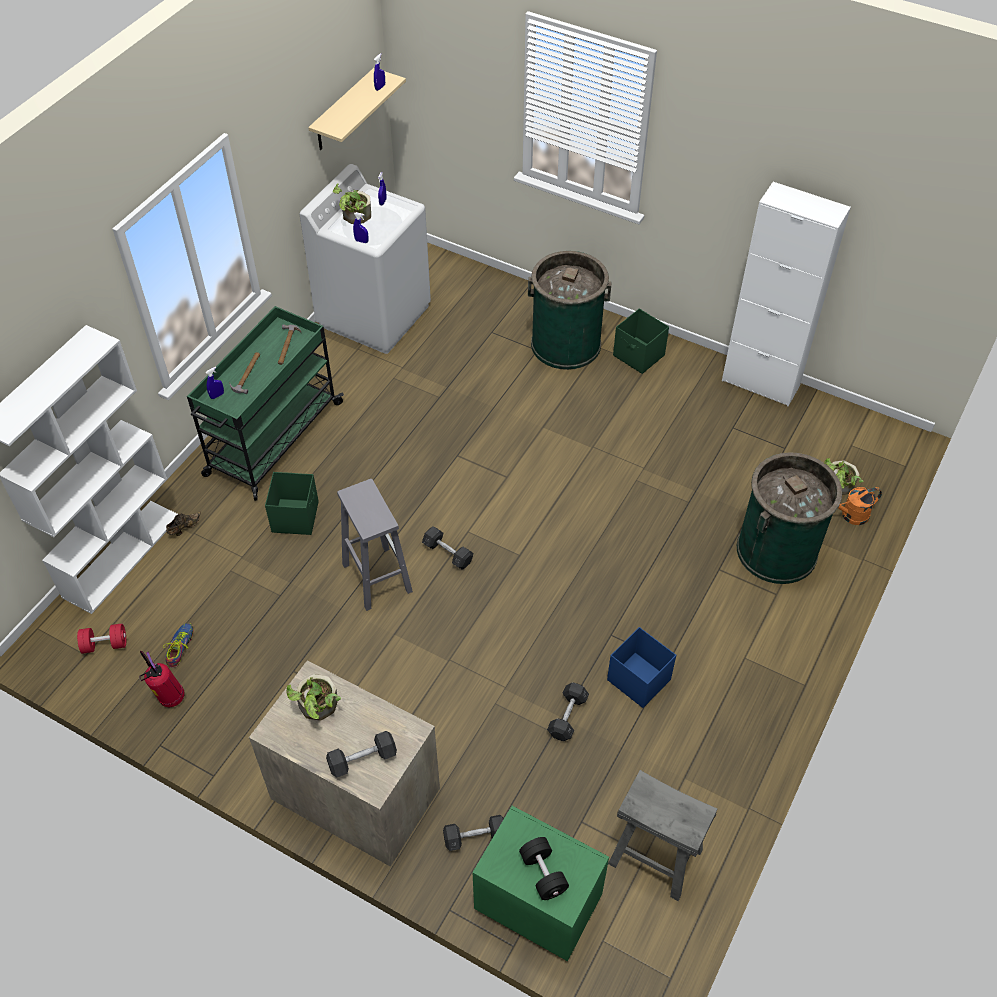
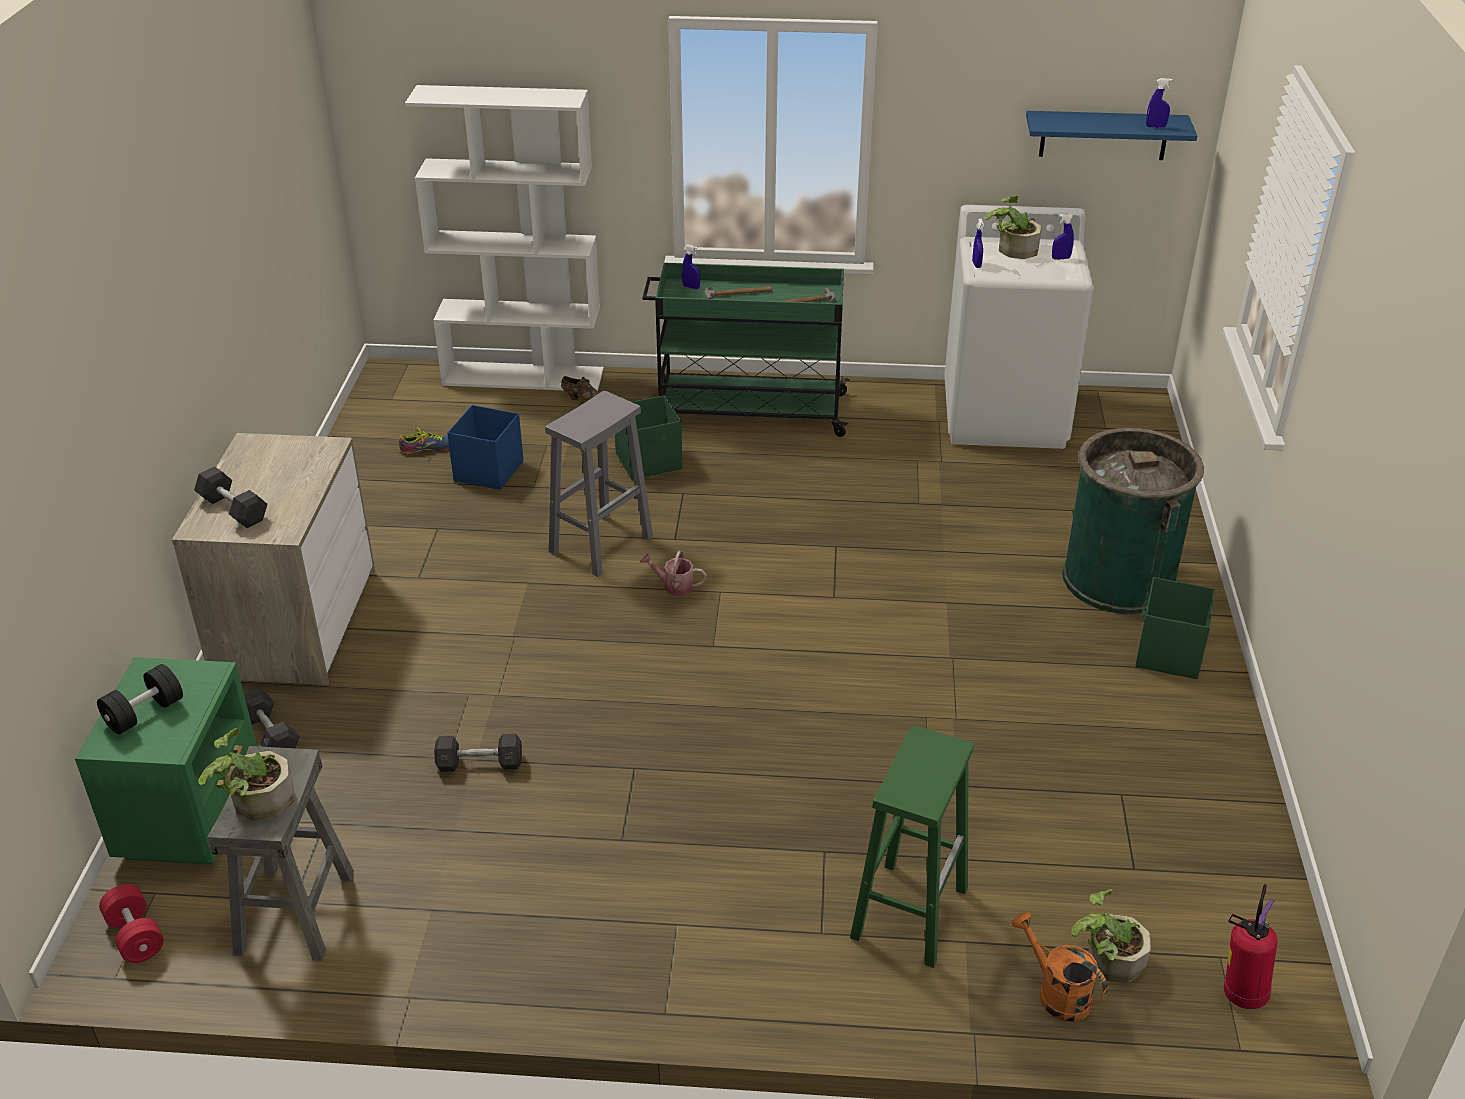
camera: 65 degrees right, 15 degrees down
(105, 644) = (409, 405): red dumbbell -> red dumbbell (136, 936)
(169, 698) = (364, 463): fire extinguisher -> fire extinguisher (1241, 993)
(317, 708) = (290, 462): potted plant -> potted plant (255, 801)
(343, 111) = (1104, 135): beige shelf -> blue shelf
(447, 553) = (674, 586): grey dumbbell -> watering can
(638, 679) = (574, 816): blue storage box -> blue storage box (489, 471)
(760, 383) = (1248, 803): white cabinet -> none
(776, 550) = (909, 911): green trash can -> green stool

